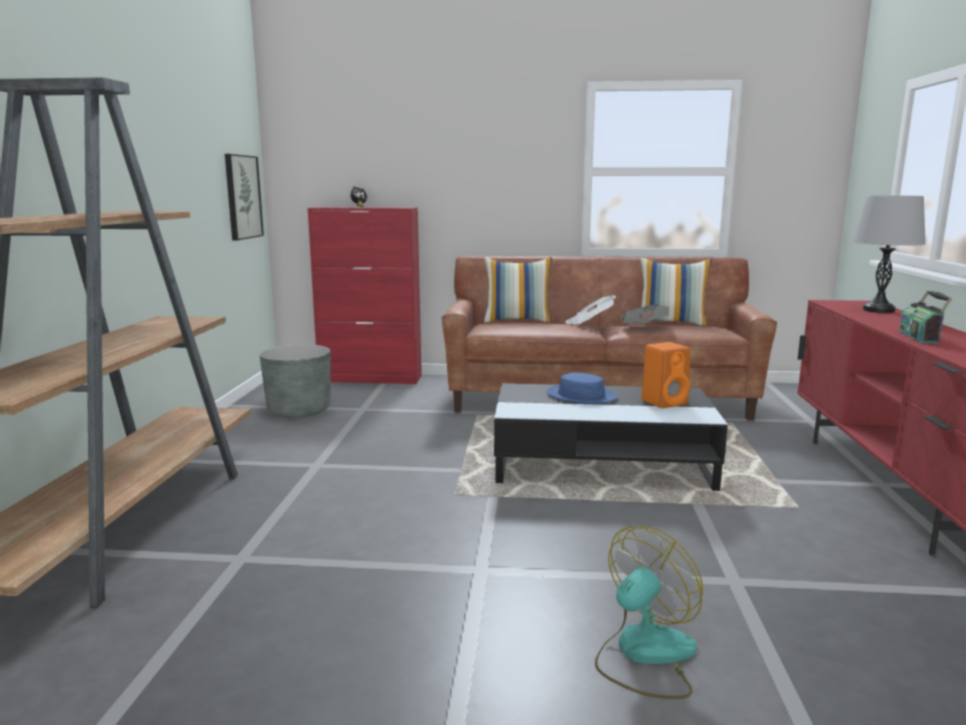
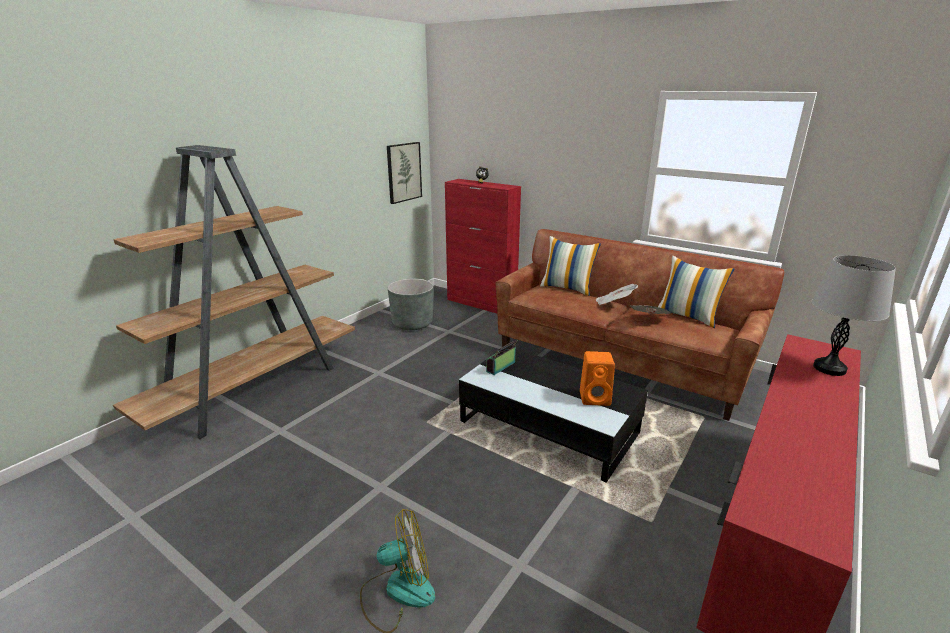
camera: 30 degrees right, 10 degrees up
(581, 395) = (542, 374): blue hat -> none
(920, 337) = (785, 423): radio -> radio (501, 367)

